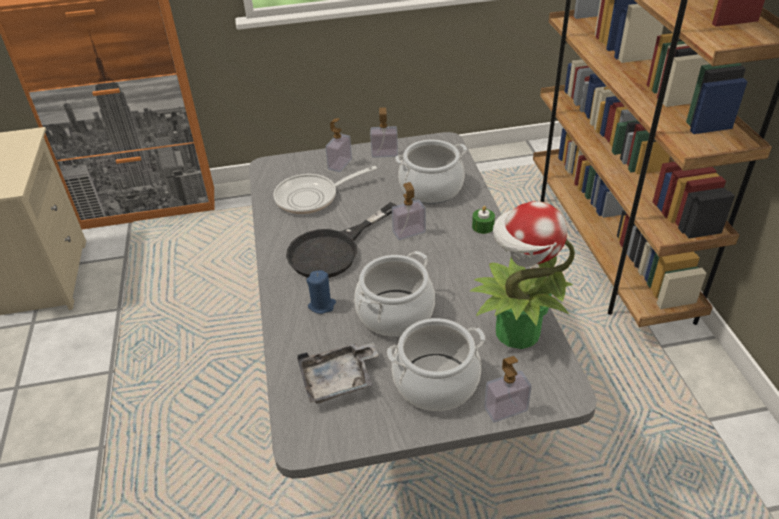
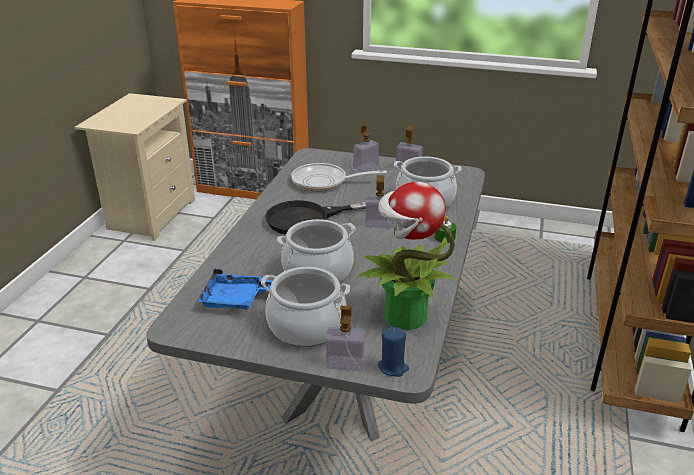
camera: 25 degrees right, 10 degrees down
(322, 305) = (267, 250): blue candle -> blue candle (393, 367)
(339, 380) = (236, 299): grey tray -> blue tray

